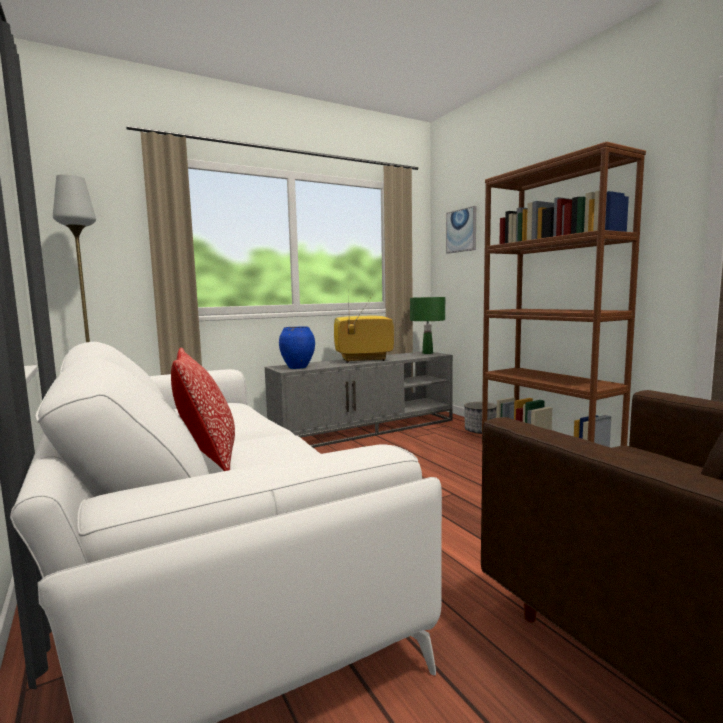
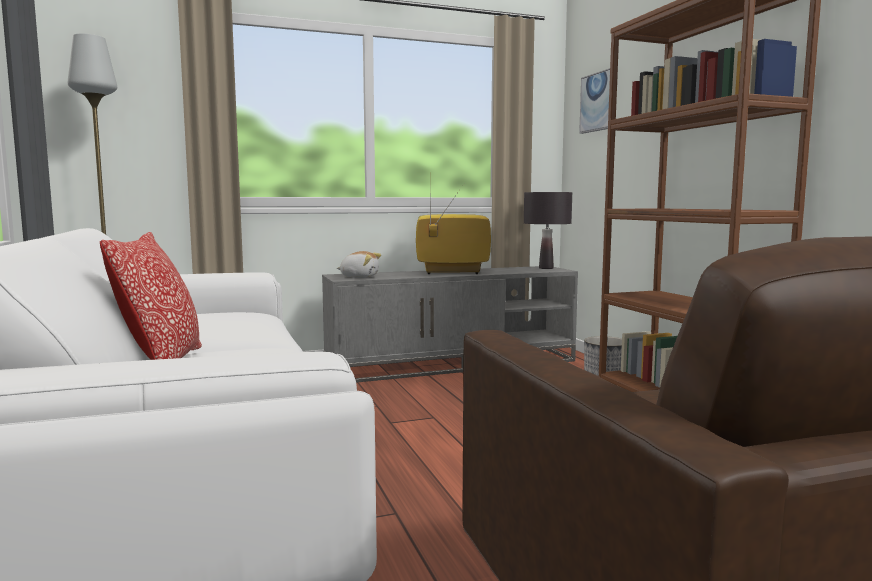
camera: 10 degrees right, 0 degrees up
(297, 367) = (359, 277): blue vase -> plush toy
(427, 353) = (546, 268): green table lamp -> black table lamp

